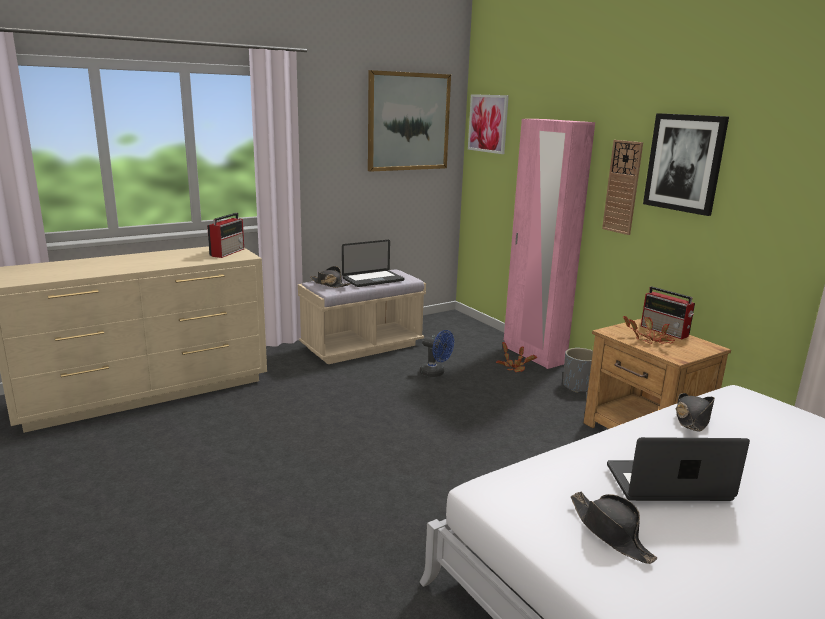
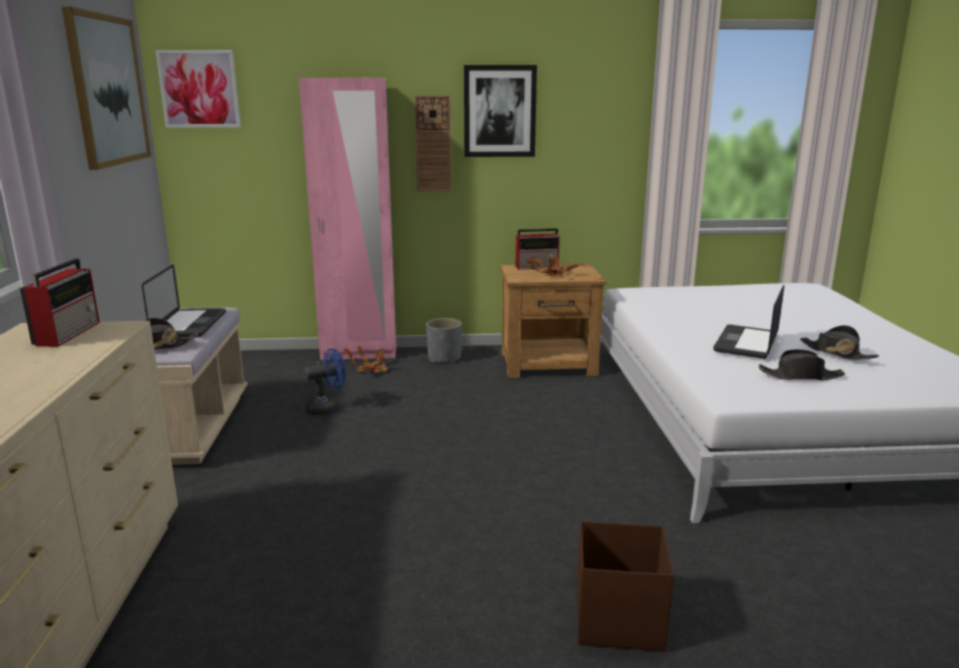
camera: 60 degrees left, 0 degrees up
(228, 252) = (69, 333): radio -> radio turned 45 degrees clockwise
(252, 565) = (617, 620): none -> brown storage box
(692, 418) = (655, 312): black hat -> black hat (836, 353)

